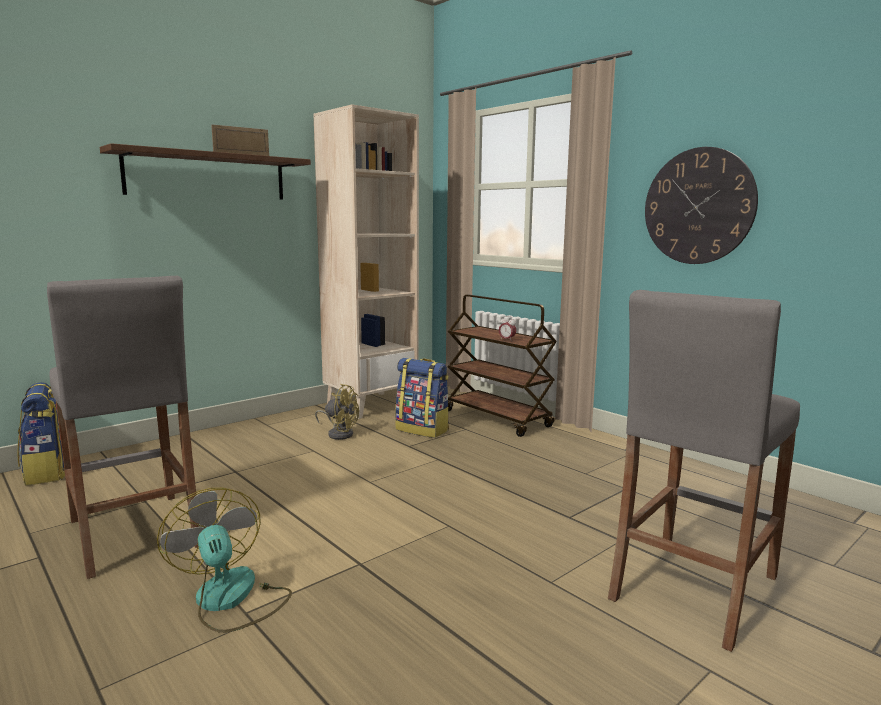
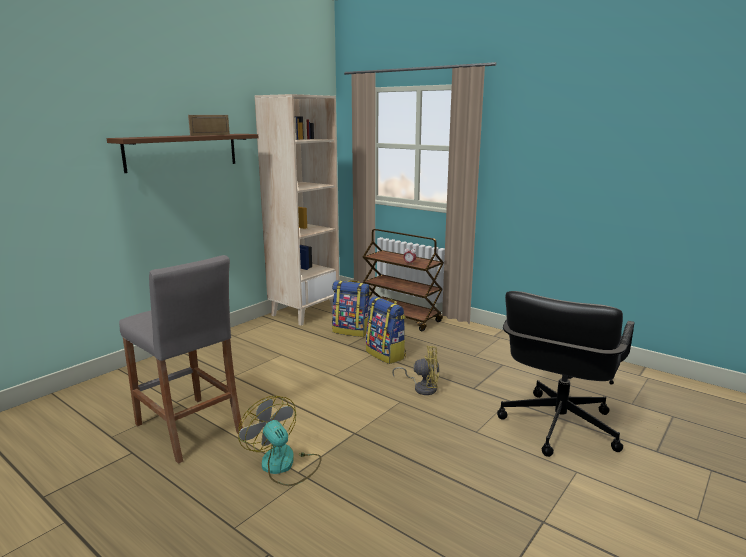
camera: 10 degrees left, 5 degrees up
(49, 472) = (90, 389): backpack -> backpack (386, 355)
(339, 433) = (293, 339): yellow fan -> yellow fan (422, 387)
(693, 587) = (557, 426): grey stool -> black office chair
(698, 206) = (542, 172): wall clock -> none

